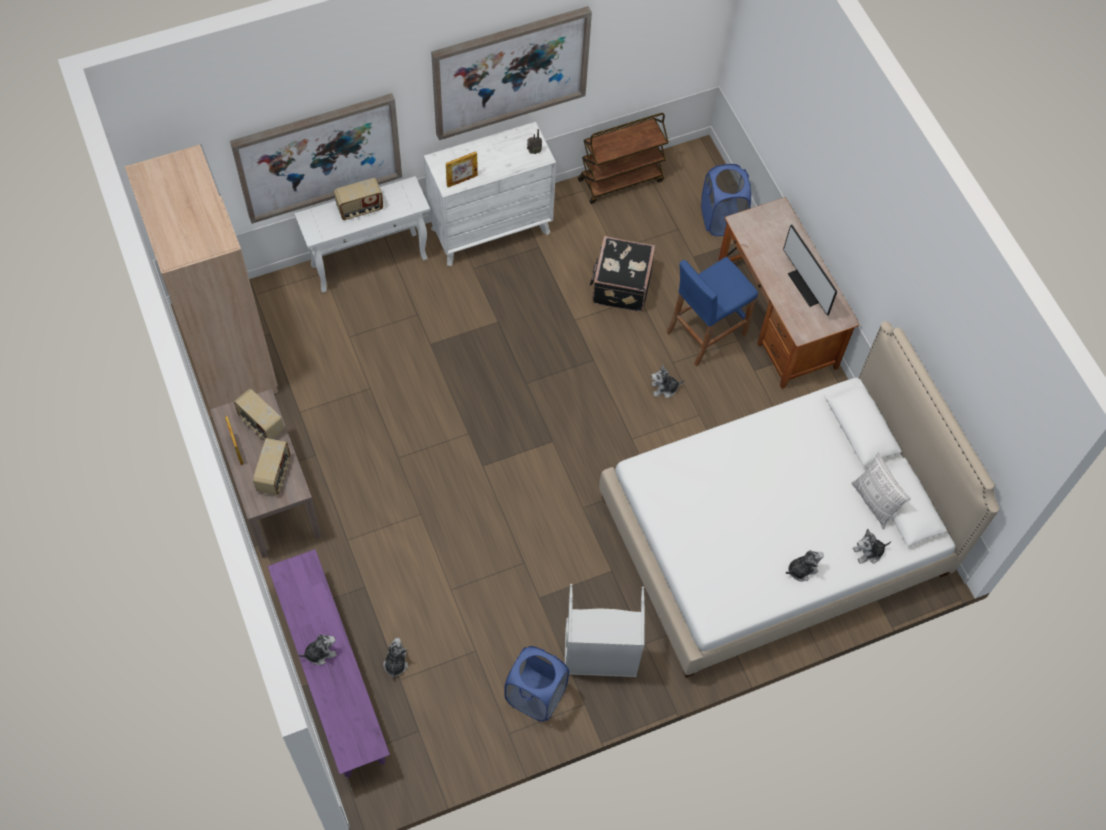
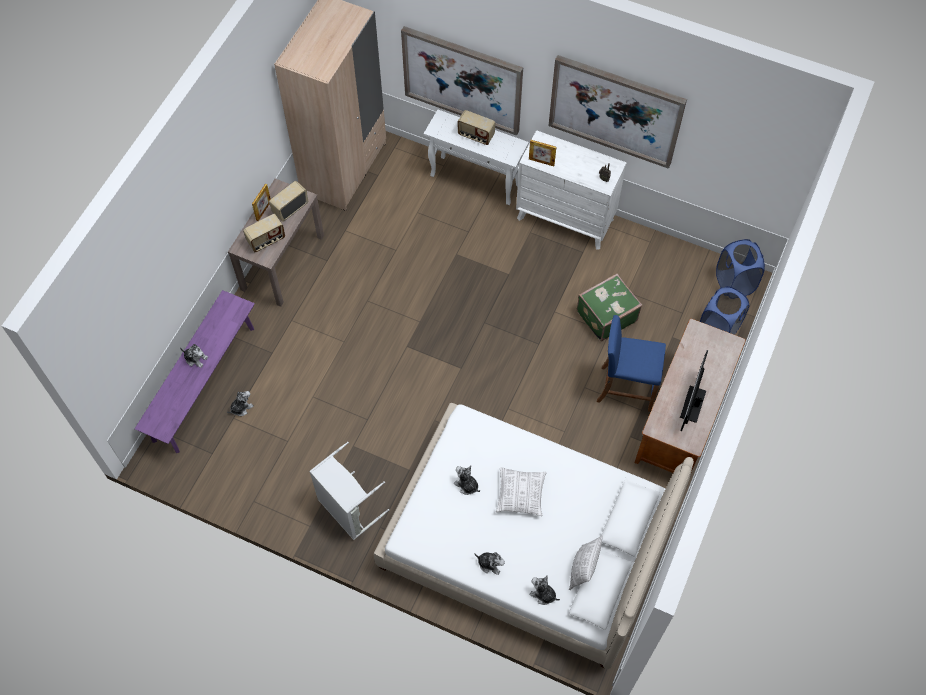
camera: 50 degrees right, 0 degrees up
(261, 424) = (290, 208): radio -> radio turned 45 degrees clockwise
(535, 695) = (290, 495): blue laundry basket -> blue laundry basket (734, 283)
(620, 286) = (605, 315): black suitcase -> green suitcase
(621, 179) = (680, 254): brown cart -> none
(664, 388) = (561, 397): plush toy -> plush toy (466, 485)
(758, 489) = (520, 495): none -> pillow

